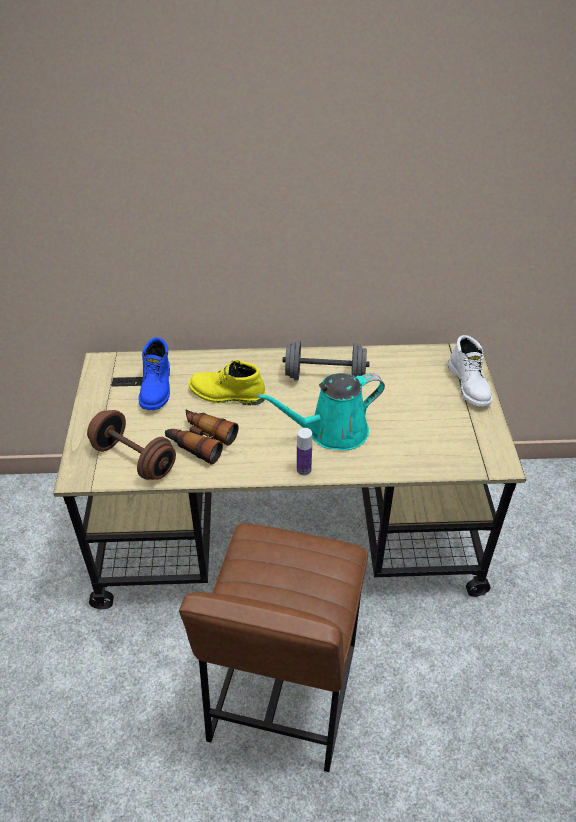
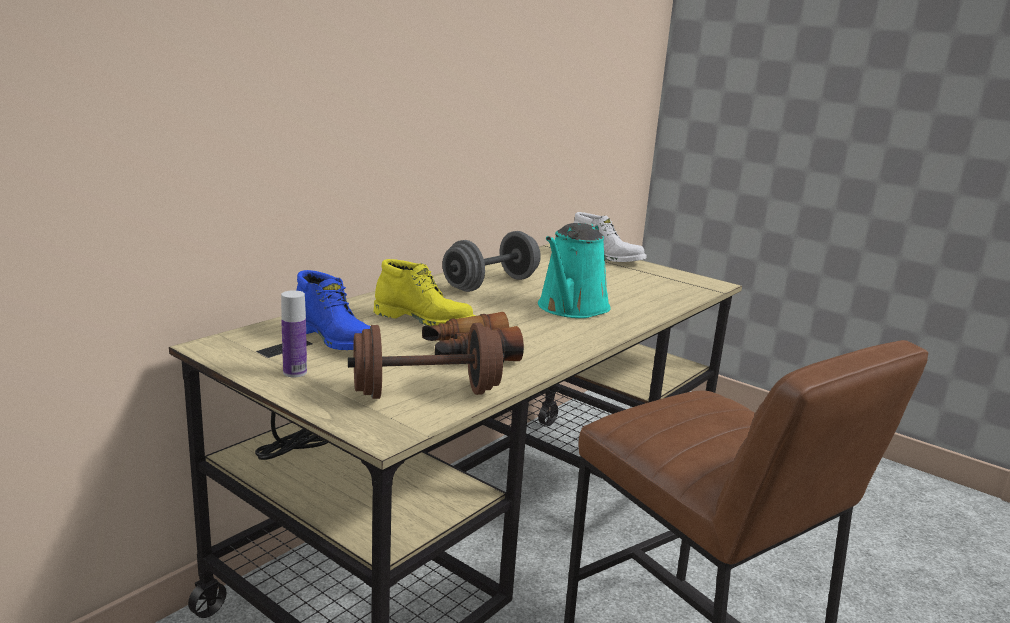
camera: 50 degrees left, 25 degrees down
(226, 395) = (425, 320): yellow boot -> yellow boot turned 120 degrees counterclockwise
(304, 470) = (601, 335): bottle -> bottle (295, 372)

